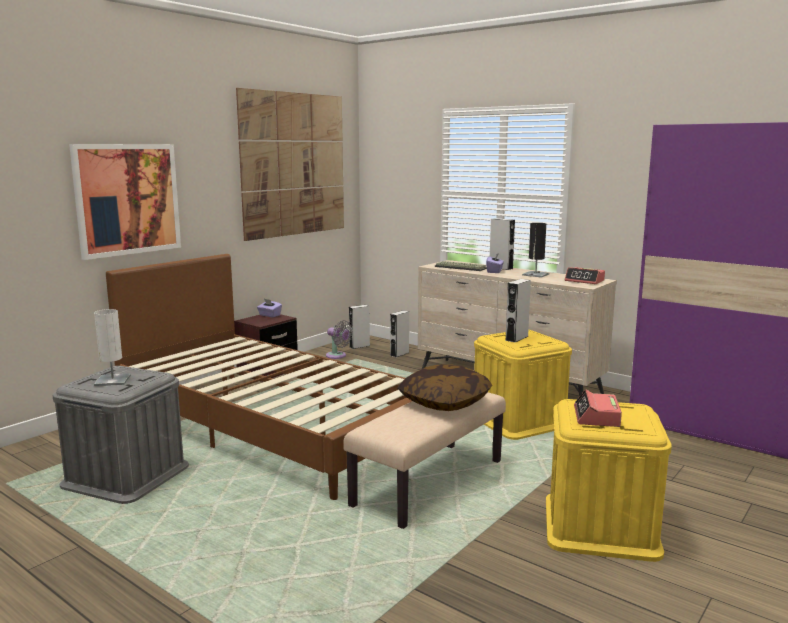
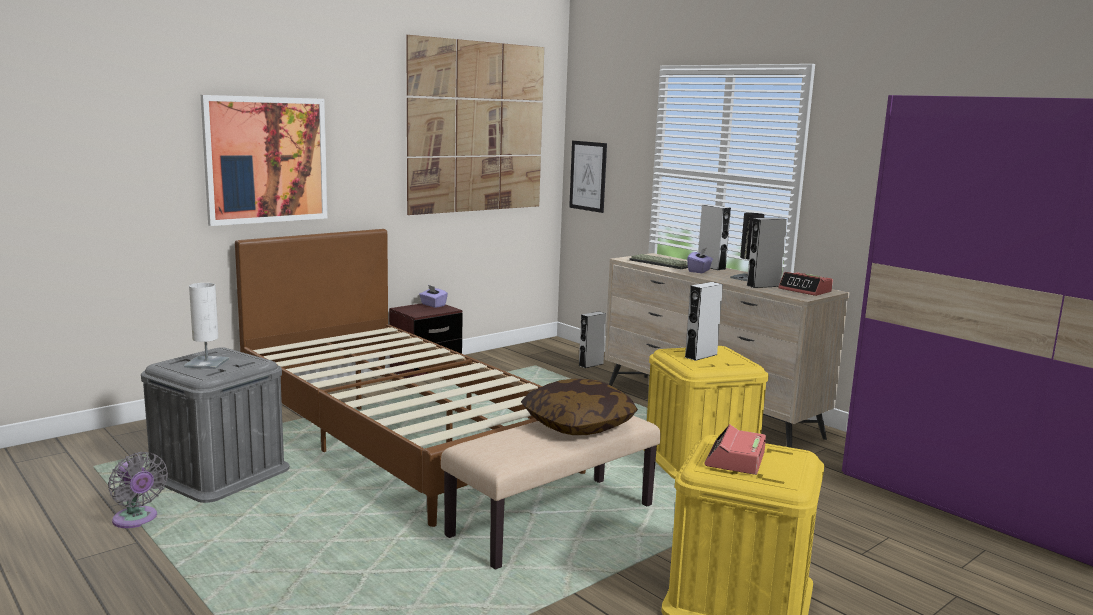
camera: 10 degrees right, 0 degrees up
(337, 356) = (515, 360): grey fan -> grey fan (137, 520)
(359, 346) = (547, 351): grey speaker -> grey speaker (763, 285)
(382, 201) = (588, 176): none -> picture

